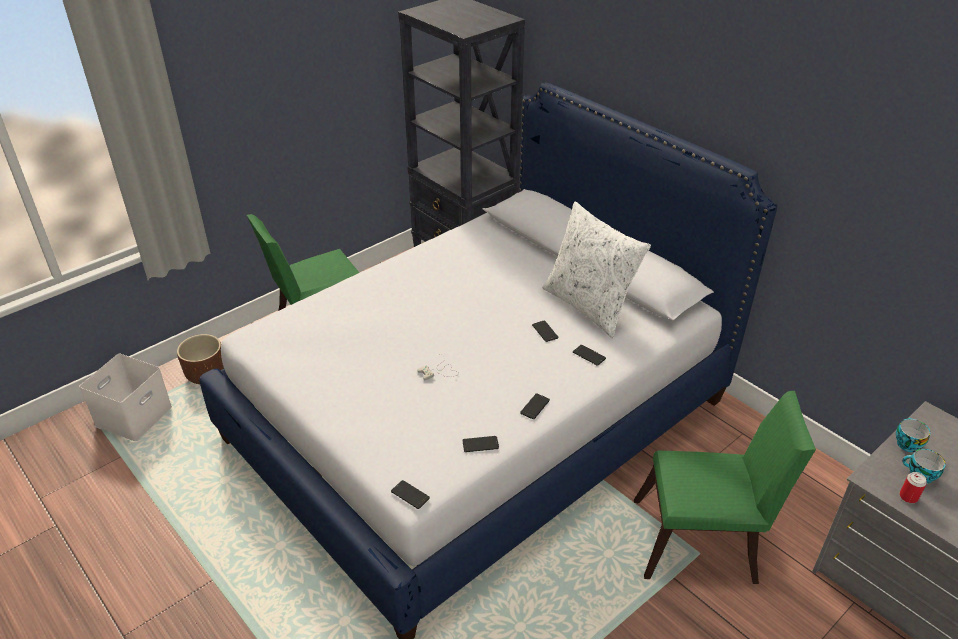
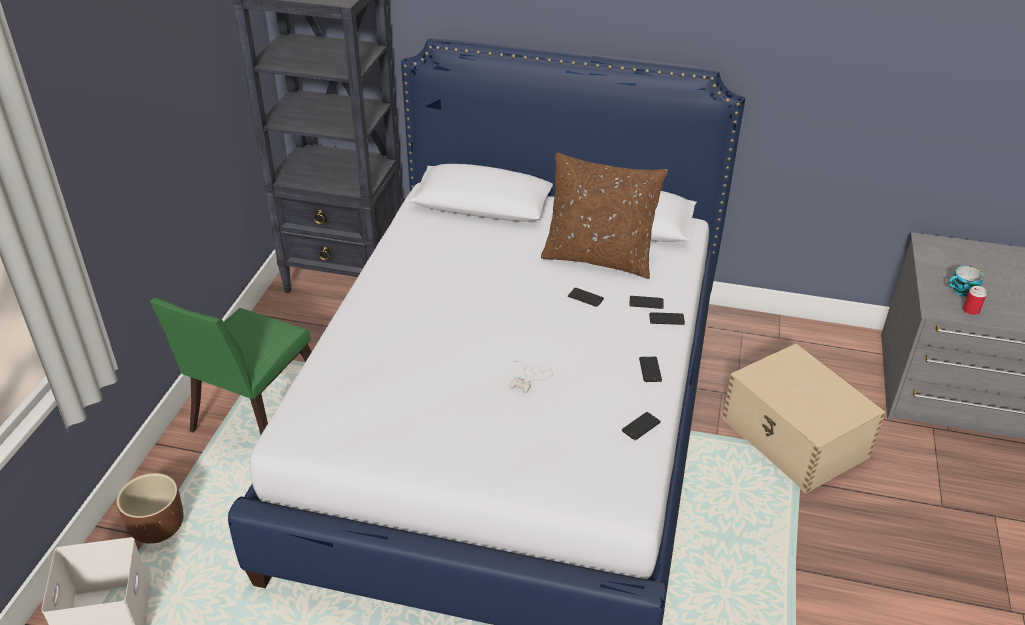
camera: 35 degrees left, 0 degrees up
(410, 495) = (629, 504): phone -> phone (666, 319)
(589, 306) = (599, 258): white pillow -> brown pillow
(703, 542) = (795, 439): green chair -> beige storage box
(906, 443) = (931, 270): cup -> none

